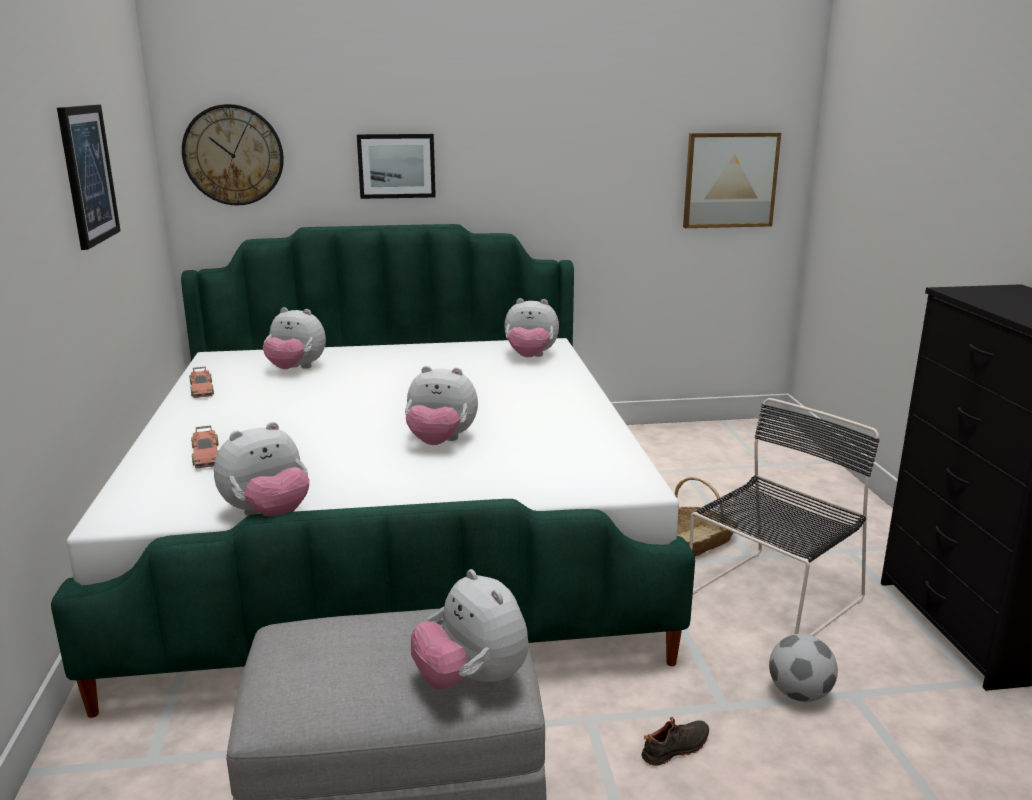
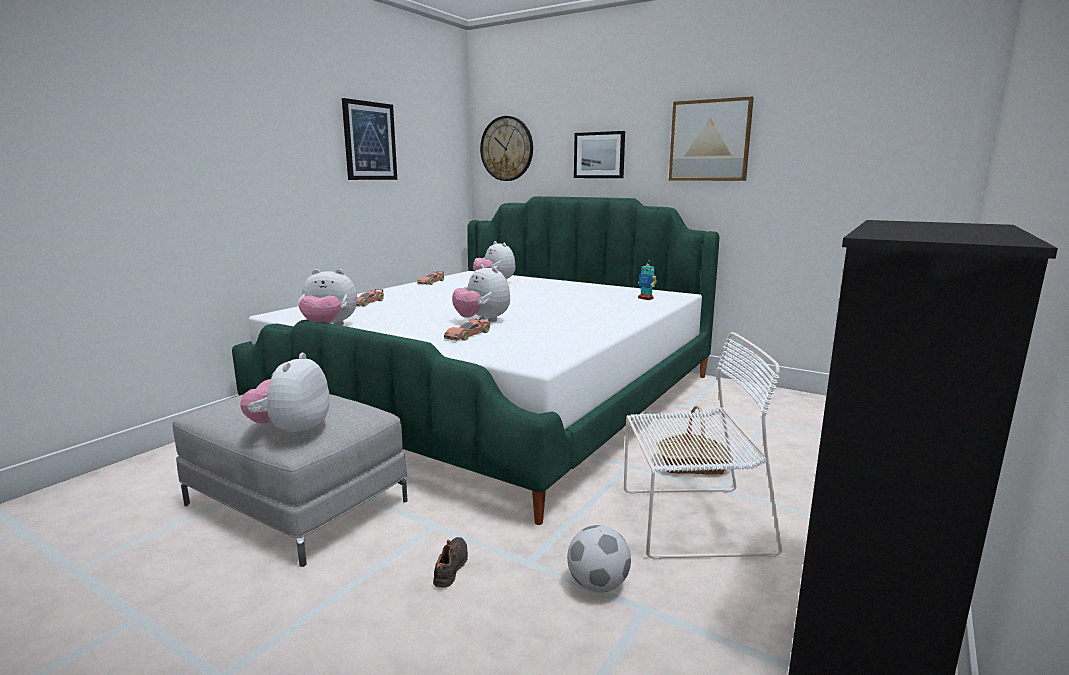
camera: 40 degrees right, 5 degrees down
(480, 470) = (469, 335): none -> toy car
(530, 357) = (646, 298): plush toy -> toy robot
(676, 749) = (452, 567): black shoe -> black shoe turned 90 degrees counterclockwise
(730, 180) = (884, 167): picture -> picture (710, 140)
(771, 599) = (689, 521): black chair -> white chair

